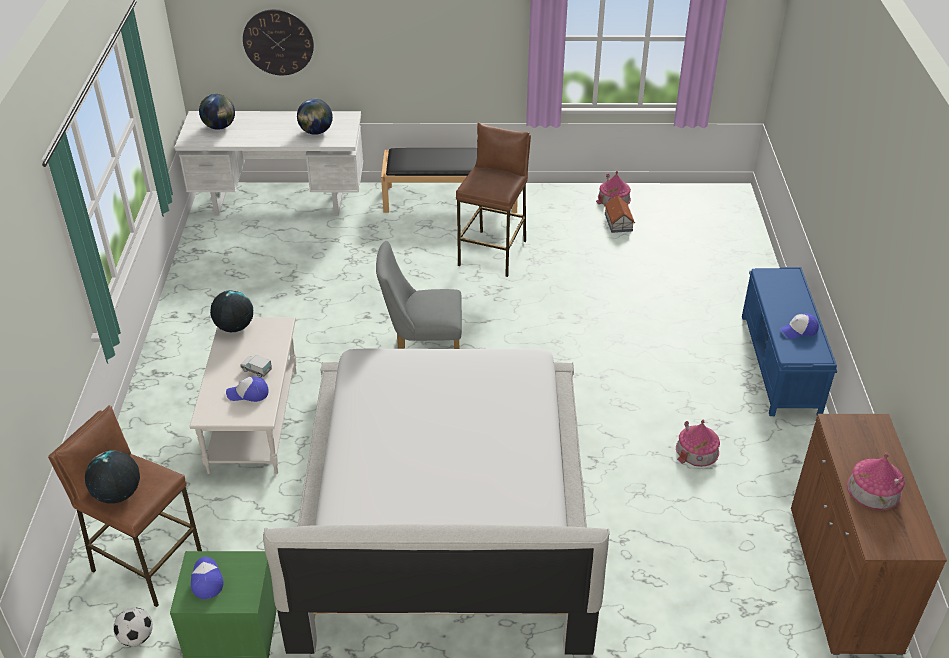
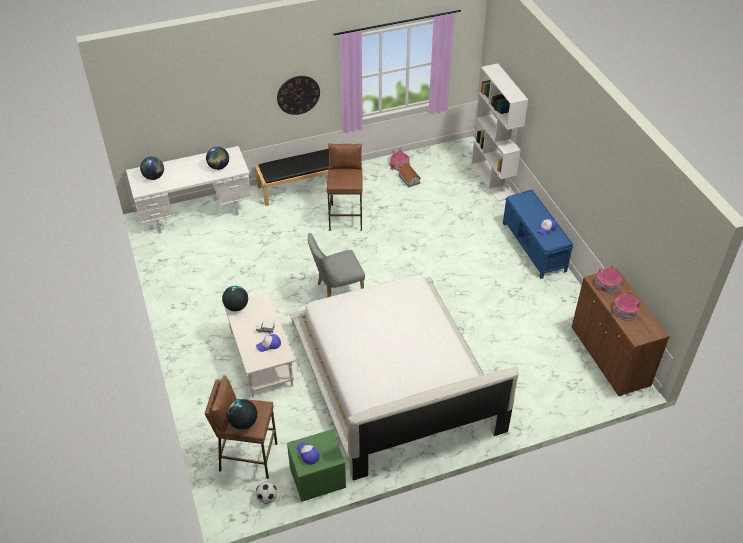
camera: 20 degrees left, 5 degrees up
(278, 42) = (183, 115): wall clock -> wall clock (298, 95)
(697, 450) = (512, 308): toy house -> toy house (607, 283)
(753, 251) = (492, 180): none -> white bookcase

